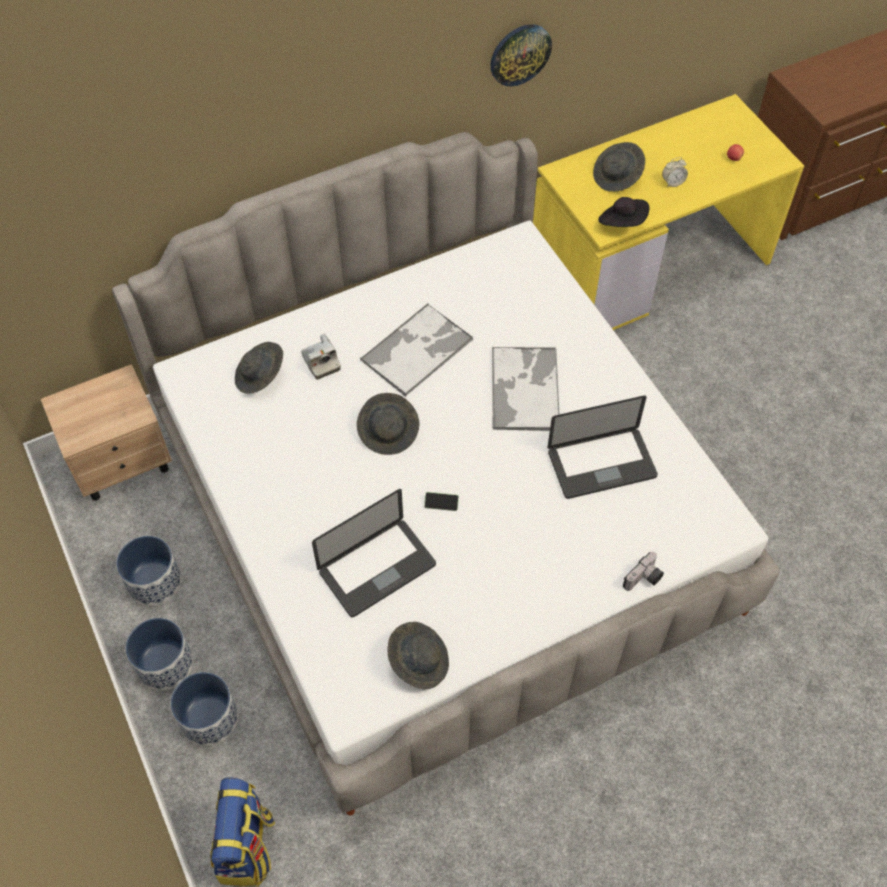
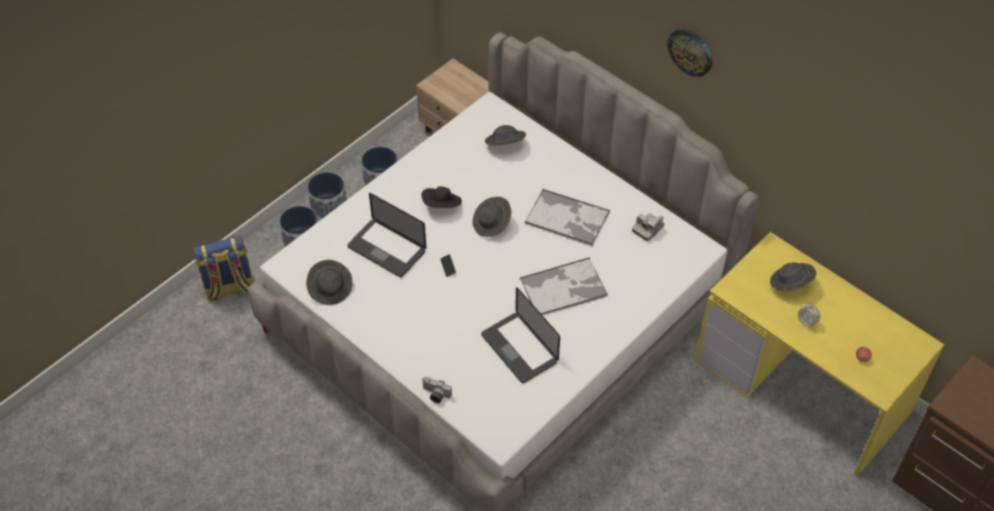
camera: 70 degrees right, 5 degrees down
(321, 362) = (531, 171): camera -> camera (648, 229)
(520, 54) = (772, 135): wall clock -> wall clock (690, 51)
(622, 223) = (742, 298): black hat -> black hat (442, 205)

